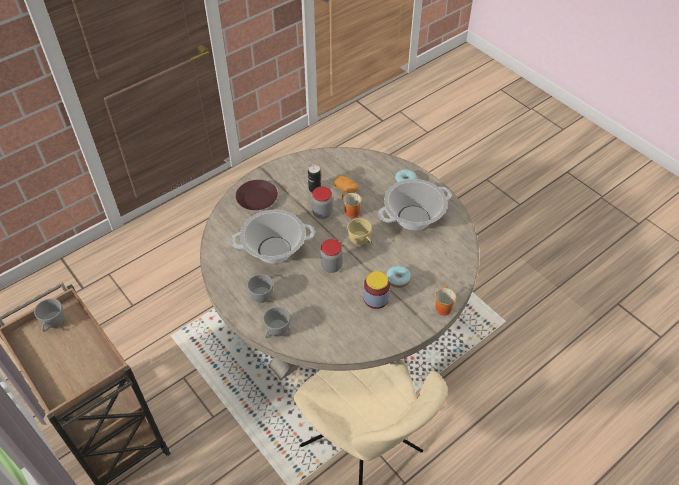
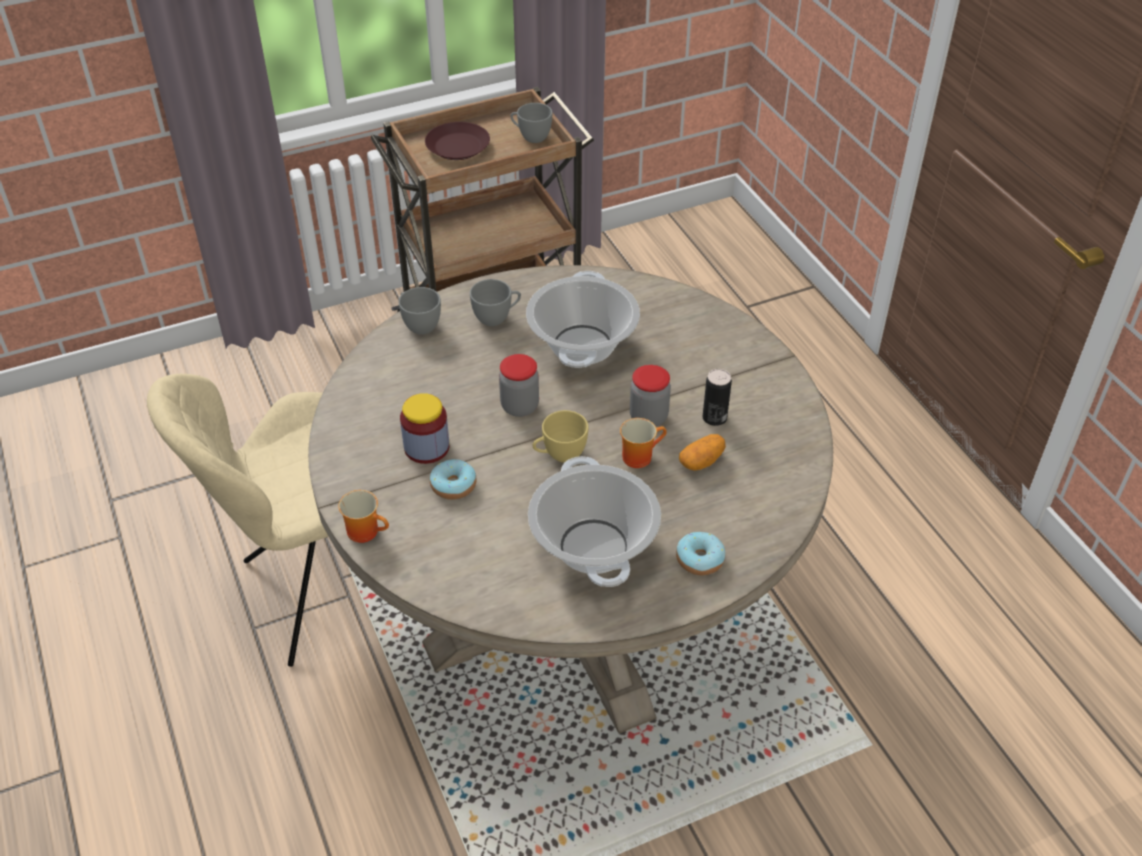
camera: 105 degrees right, 5 degrees down
(257, 198) = (711, 341): brown plate -> brown plate (458, 147)

